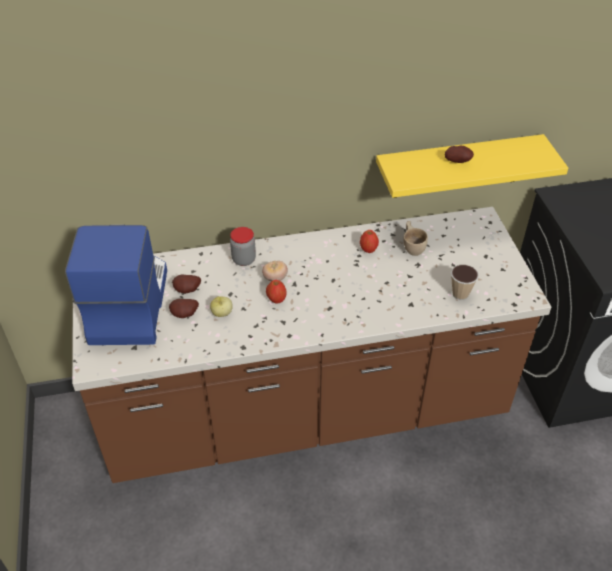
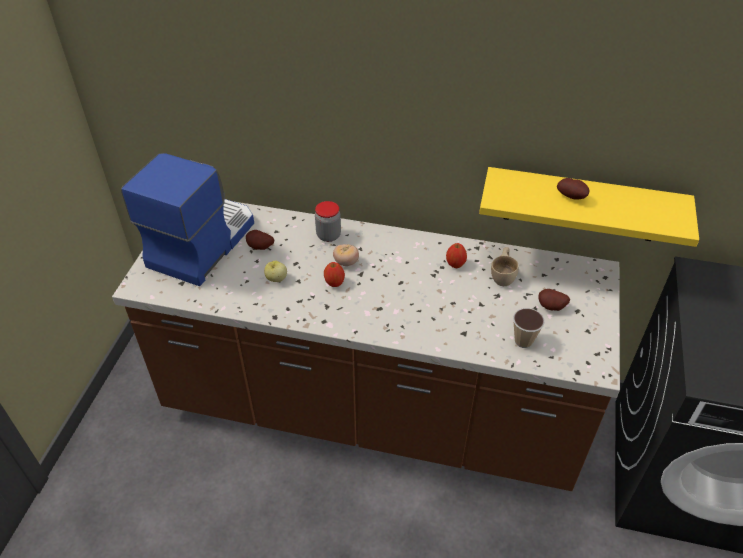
camera: 25 degrees right, 0 degrees up
(185, 315) = (243, 269): potato -> potato (551, 308)

